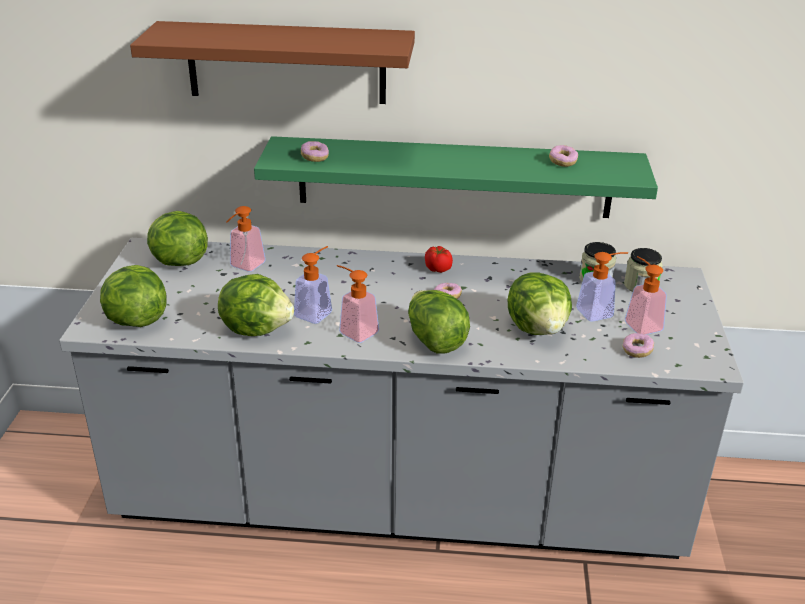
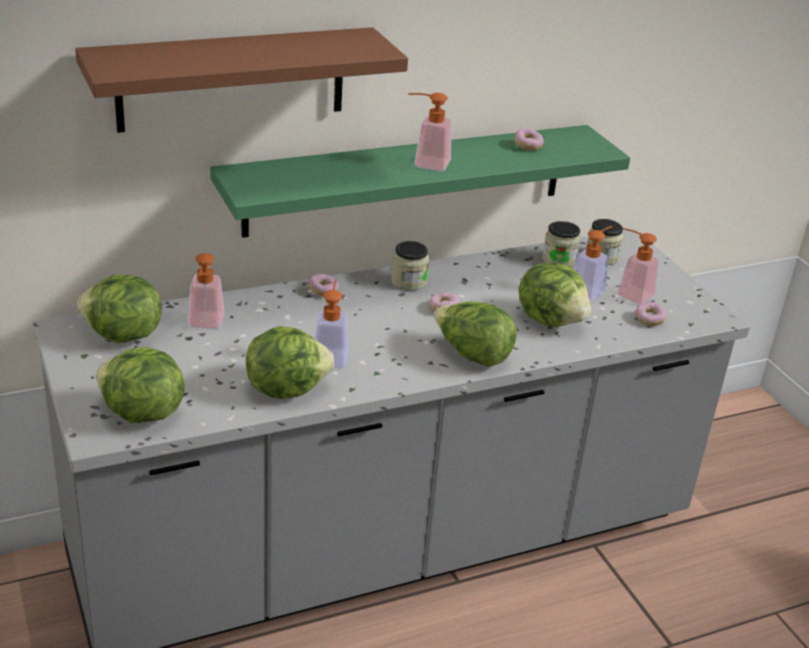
camera: 30 degrees left, 0 degrees up
(315, 157) = (288, 183): donut -> donut (323, 291)
(354, 330) = (386, 364): soap dispenser -> soap dispenser (425, 163)
(438, 269) = (408, 282): tomato -> jar

